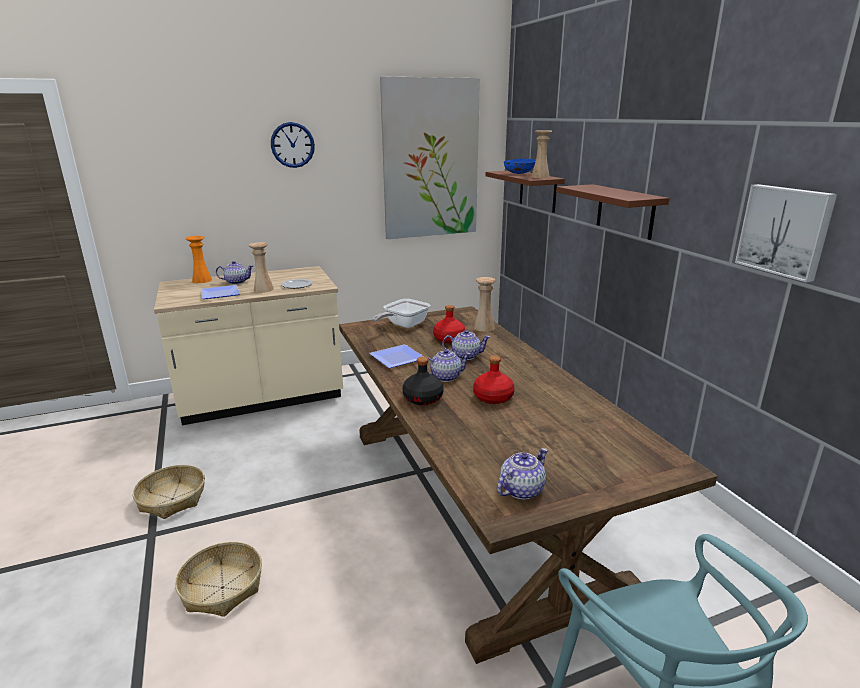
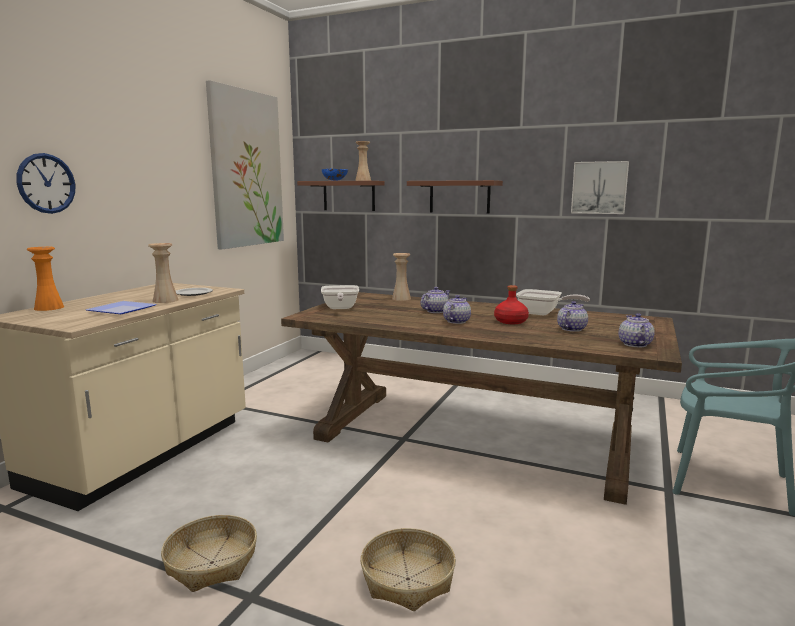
camera: 45 degrees left, 10 degrees down
(236, 282) = (107, 302): teapot -> teapot (571, 329)
(292, 145) = (132, 140): wall clock -> wall clock (46, 183)
(396, 359) = (396, 322): plate -> none
(423, 398) = (476, 332): black bottle -> none
(449, 339) = (397, 307): red bottle -> none
(561, 399) = (543, 313): none -> frying pan

